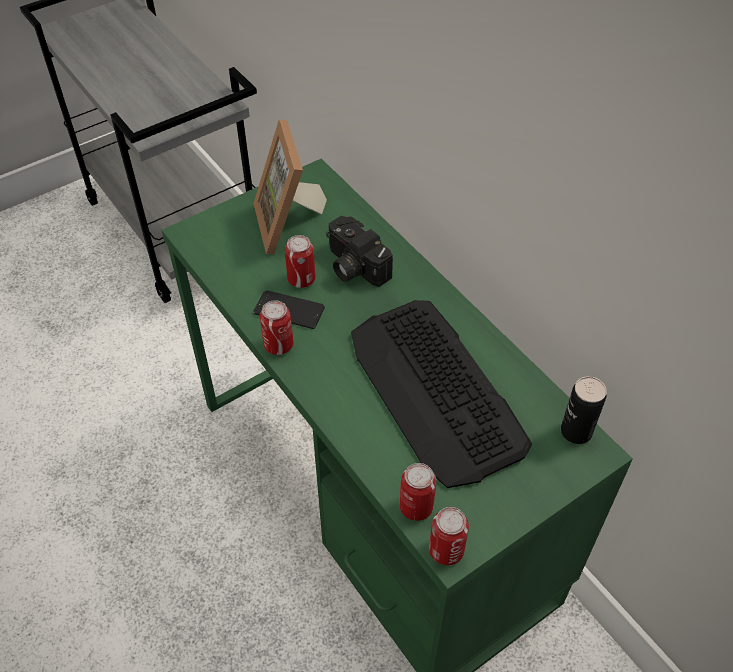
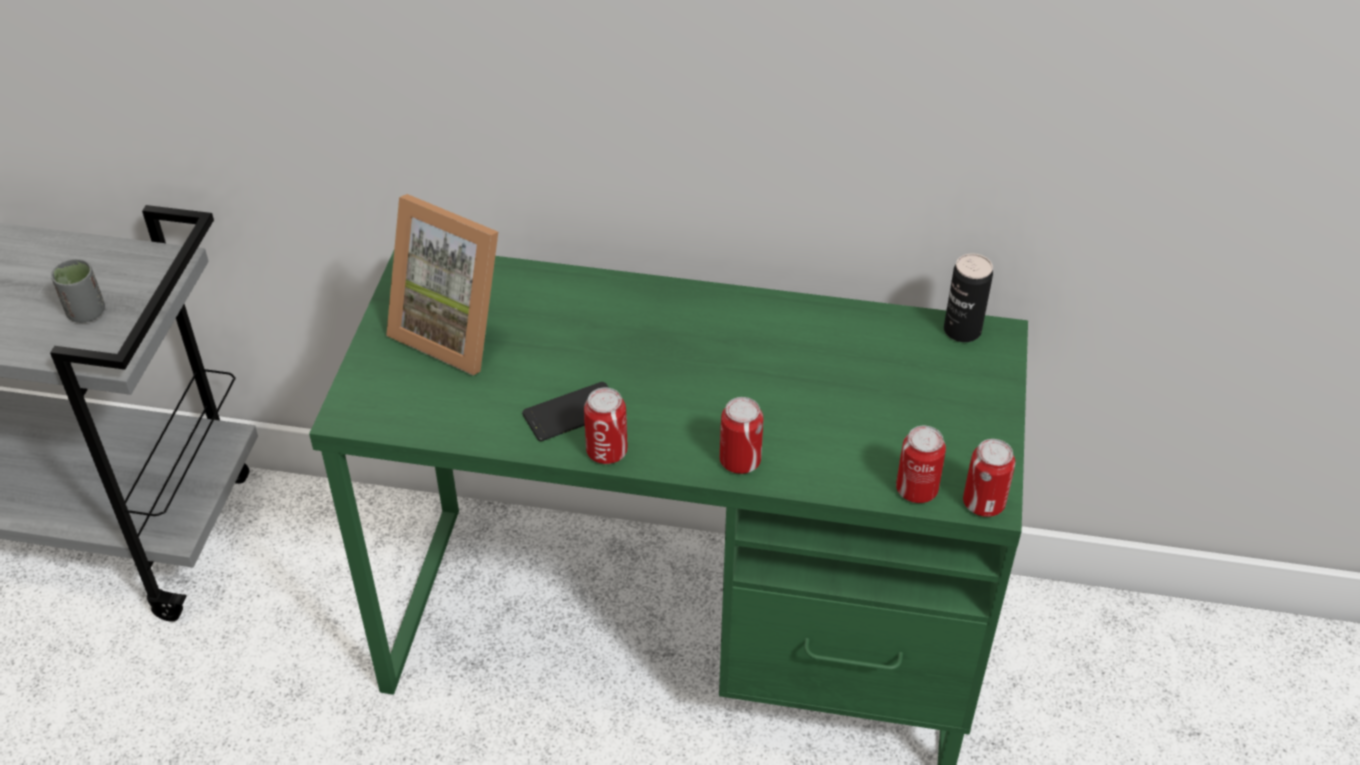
camera: 45 degrees left, 5 degrees down
(163, 108) = (86, 313): none -> grey cup
(301, 279) = (544, 375): can -> can (740, 461)
(353, 266) = (581, 327): camera -> none
(435, 391) = (808, 383): keyboard -> none

